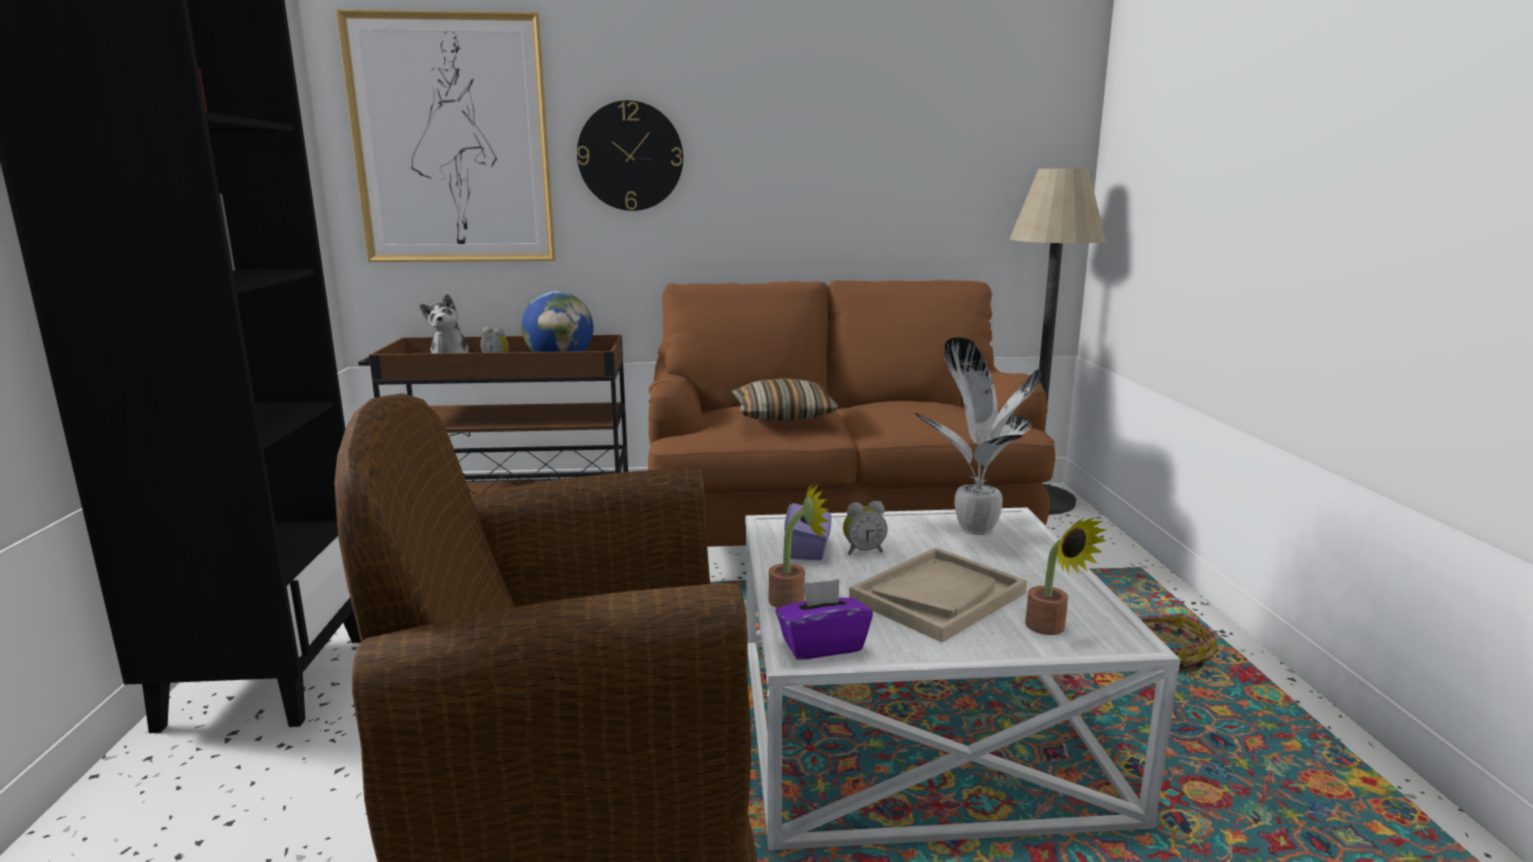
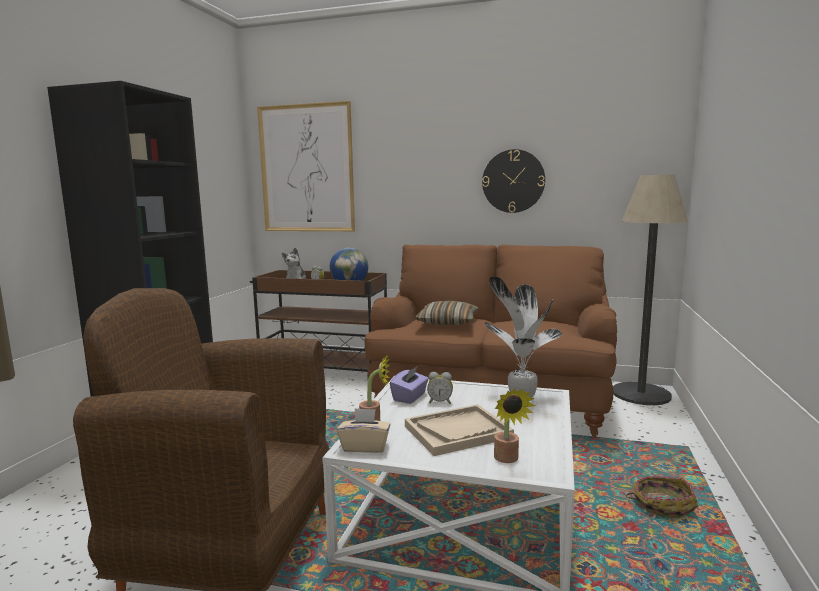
camera: 20 degrees right, 5 degrees down
(630, 156) = (395, 174): wall clock -> wall clock (513, 181)
(822, 645) = (365, 447): purple tissue box -> beige tissue box

